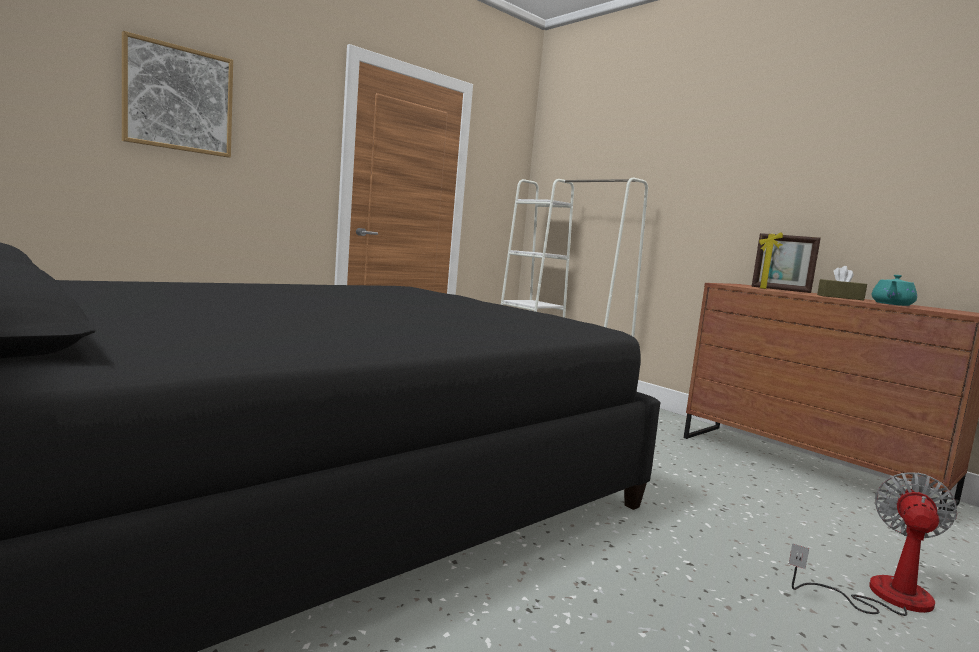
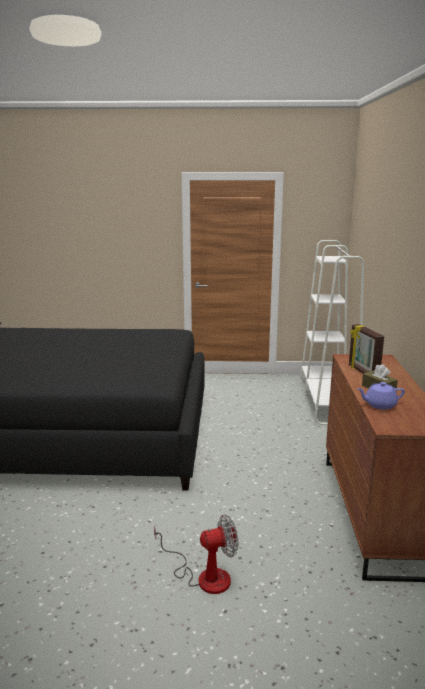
camera: 45 degrees right, 10 degrees up
(178, 99) = (90, 226): picture -> none
(892, 304) = (379, 405): turquoise teapot -> purple teapot

